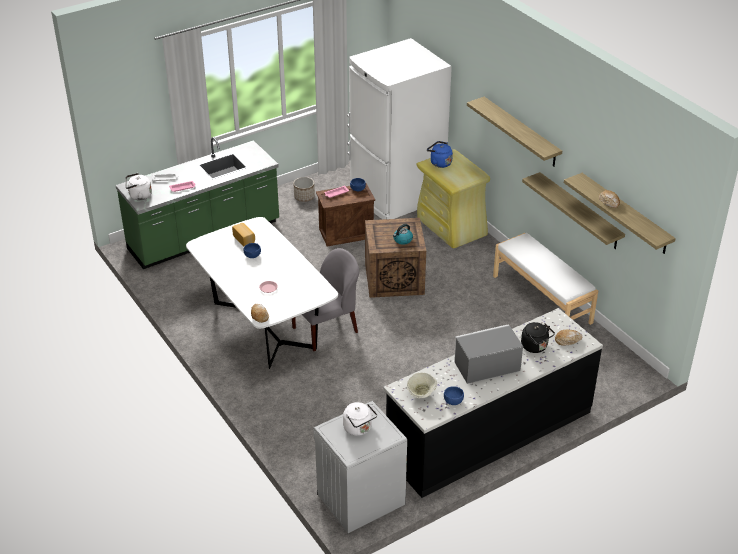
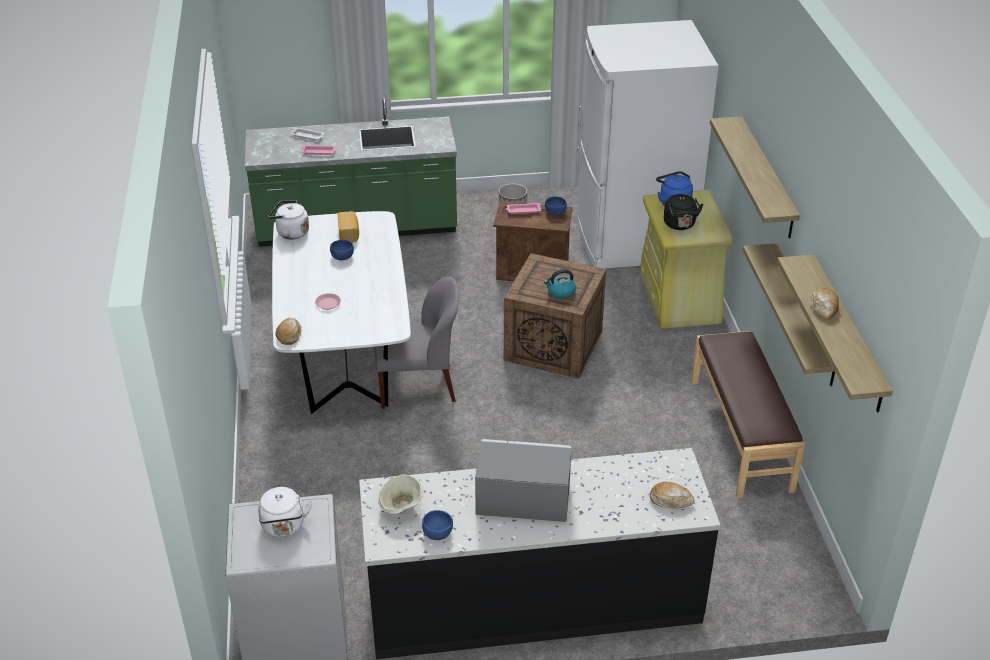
camera: 25 degrees right, 0 degrees up
(139, 196) = (261, 149): white kettle -> white kettle (290, 233)
(535, 347) = (615, 494): black kettle -> black kettle (680, 225)
(542, 299) = (741, 434): white bench -> brown bench

